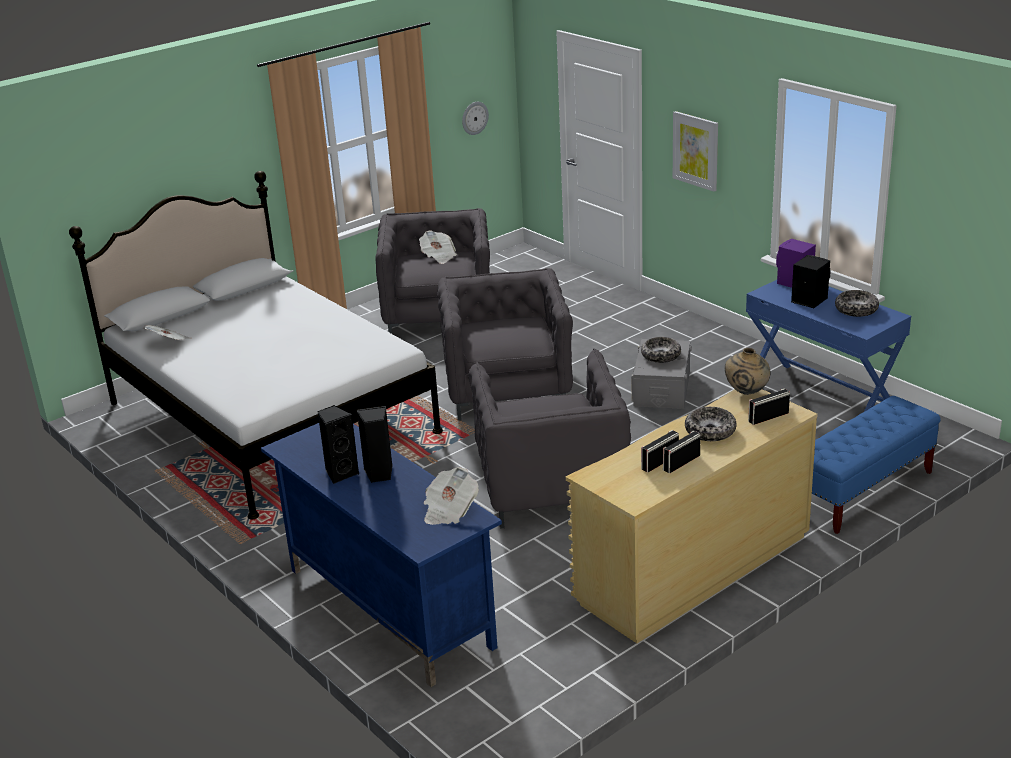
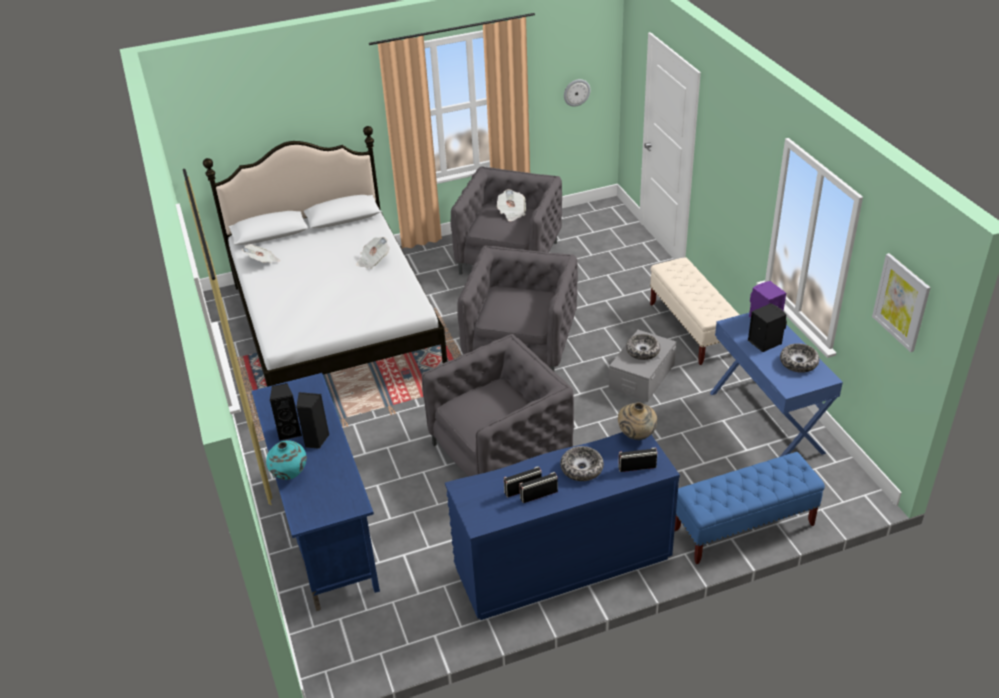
camera: 20 degrees right, 10 degrees up
(372, 511) = (290, 475): none -> turquoise vase
(449, 510) = (342, 491): newspaper -> newspaper (373, 261)
(551, 487) = (500, 452): grey armchair -> grey armchair turned 135 degrees counterclockwise
(686, 338) = (691, 329): none -> beige bench
(692, 569) = (562, 564): beige dresser -> blue dresser
(695, 150) = (726, 173): picture -> picture (901, 302)

